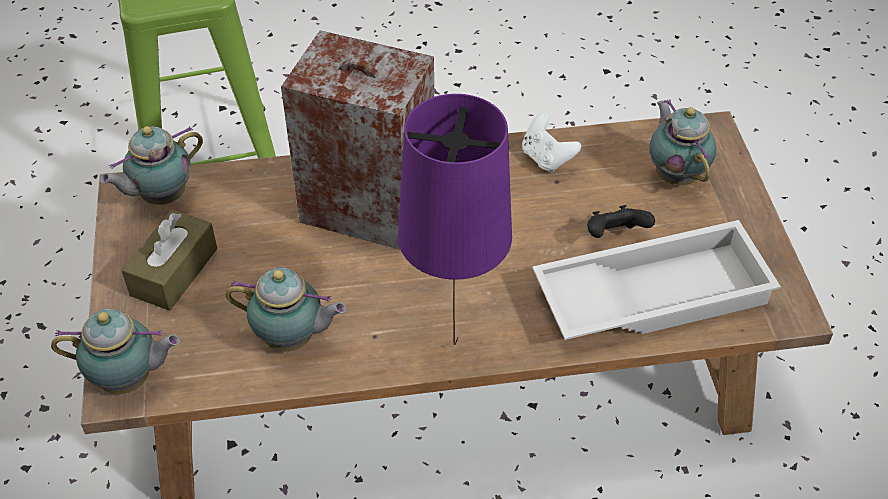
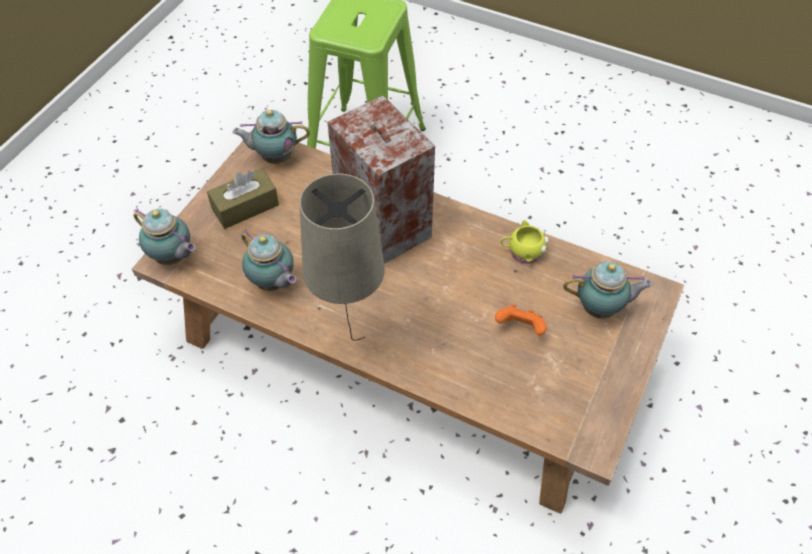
camera: 35 degrees right, 5 degrees up
(454, 358) = (351, 349): purple table lamp -> beige table lamp
(546, 158) = (522, 251): white game controller -> yellow mug
(614, 236) = (520, 328): black game controller -> orange game controller
(652, 293) = (510, 379): white tray -> none
(675, 174) = (601, 309): teapot -> teapot turned 75 degrees clockwise

